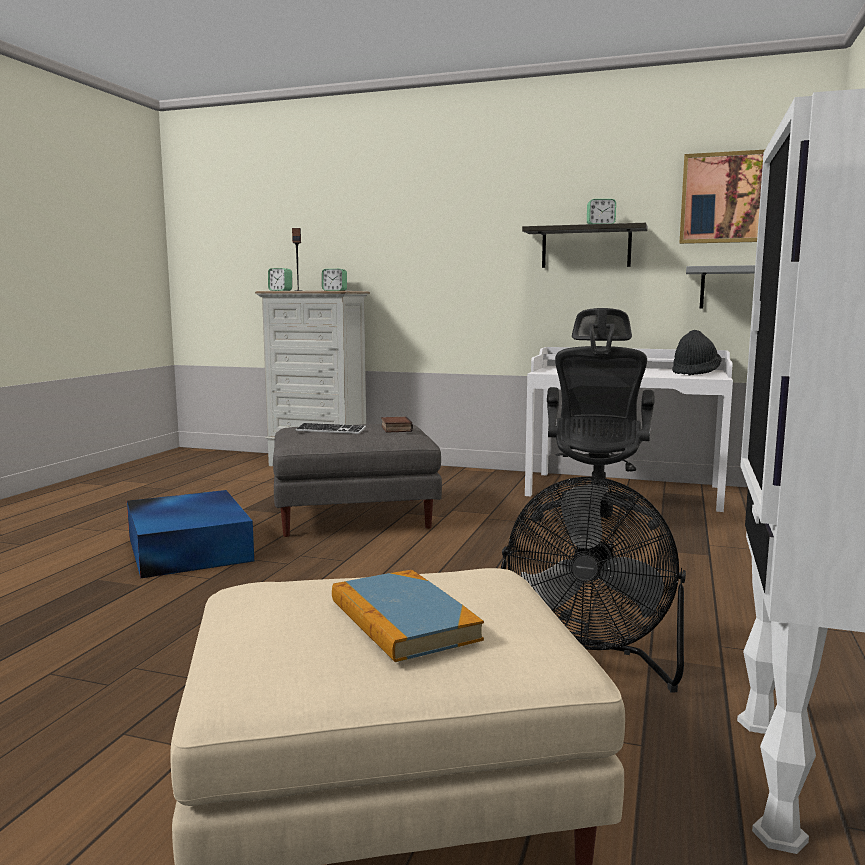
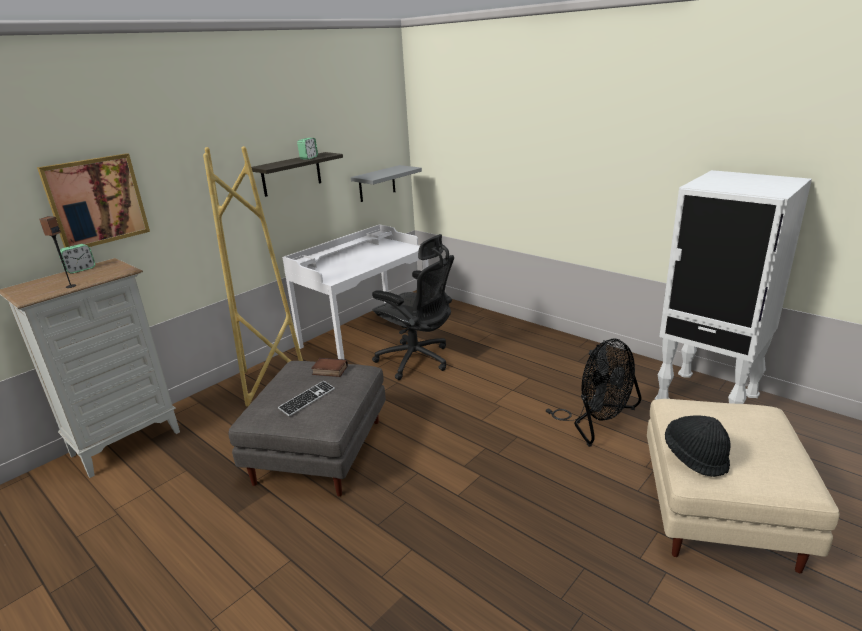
camera: 65 degrees left, 15 degrees up
(189, 548) = (326, 558): blue storage box -> none
(280, 290) = (31, 293): alarm clock -> none
(403, 620) = (743, 435): book -> none
(454, 478) = (266, 384): none -> yellow clothes rack
(695, 373) = (389, 246): black hat -> black hat (695, 456)
(727, 198) = (363, 126): picture -> picture (96, 201)

